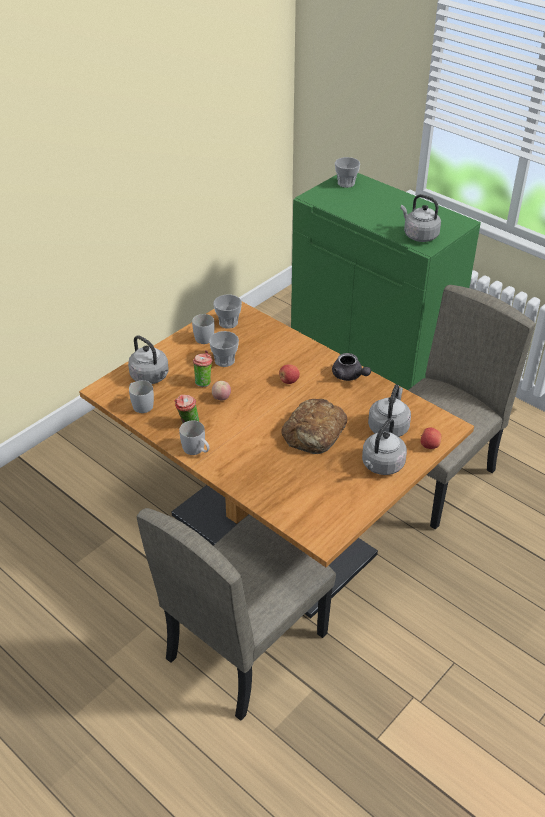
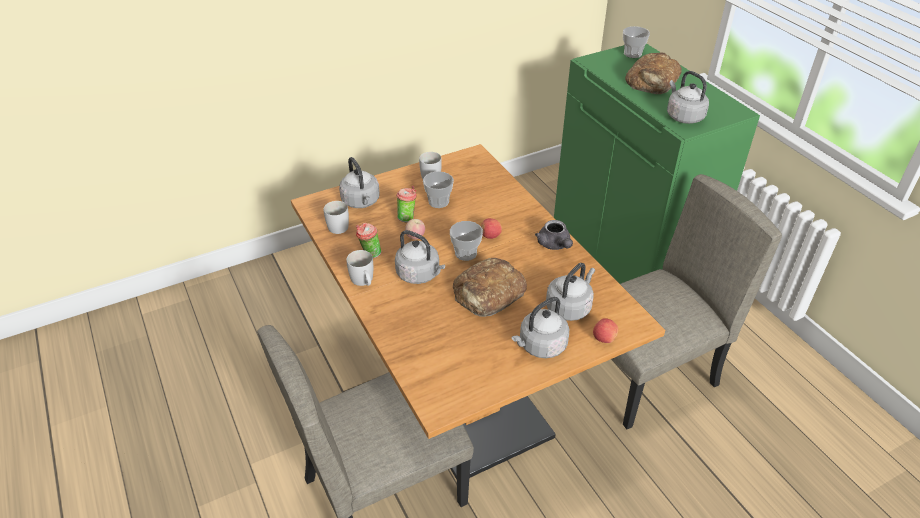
camera: 20 degrees right, 0 degrees up
(228, 323) = (462, 167): cup -> cup (466, 253)
(244, 431) = (420, 274): none -> grey kettle
(377, 207) = (653, 81): none -> bread

